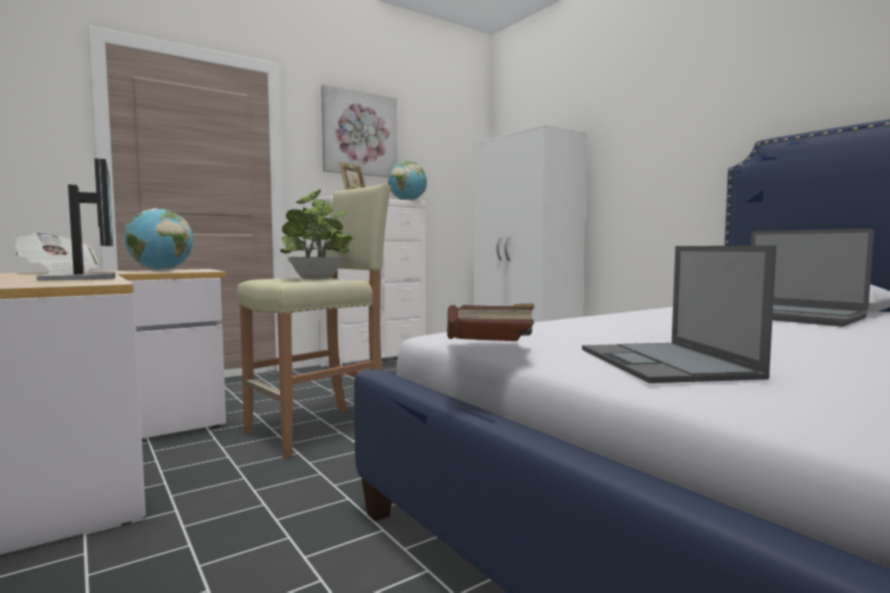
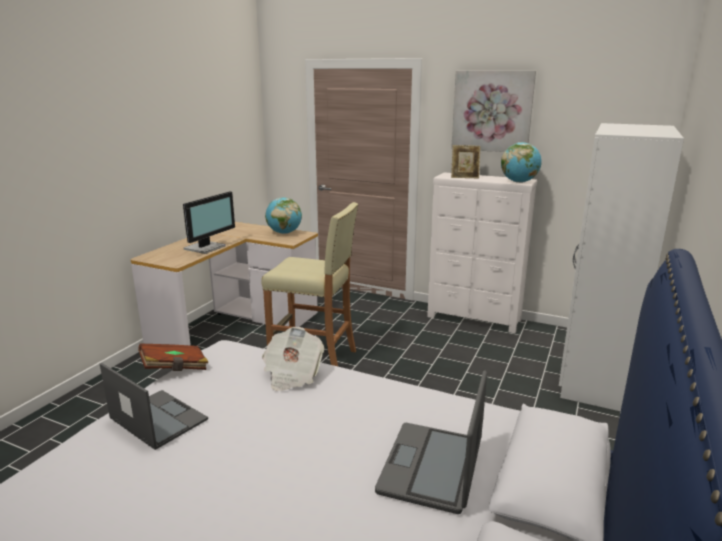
camera: 60 degrees right, 15 degrees up
(59, 272) = (244, 227): newspaper -> newspaper (292, 374)
(317, 279) = (310, 268): potted plant -> none
(666, 363) = (157, 418): laptop -> laptop turned 75 degrees clockwise

